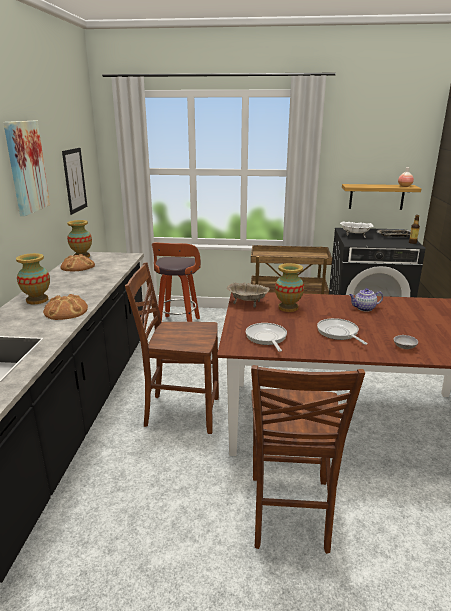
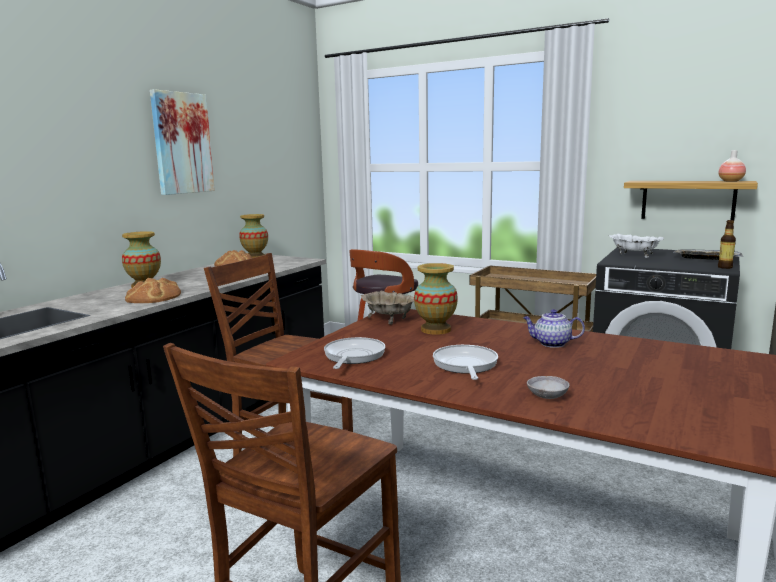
camera: 25 degrees right, 10 degrees down
(74, 180) = (270, 171): picture -> none

